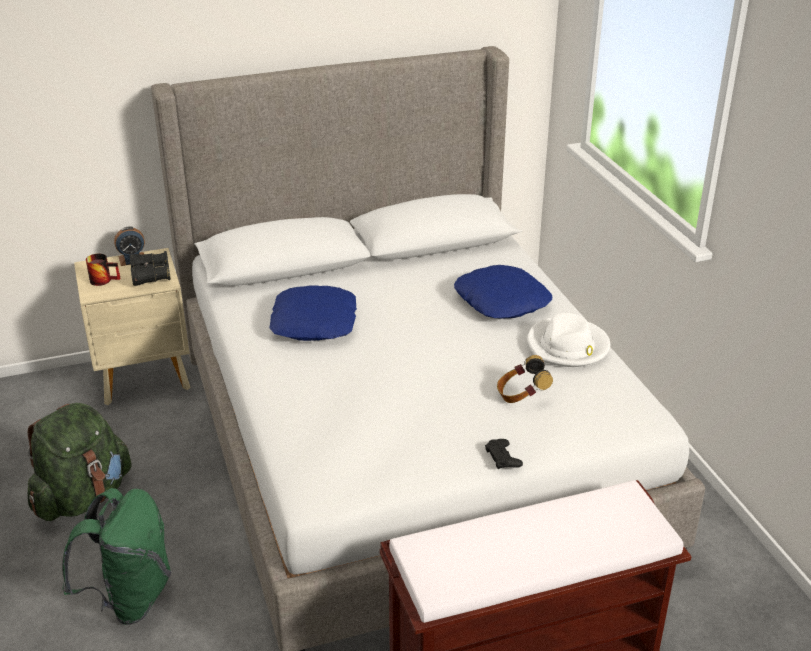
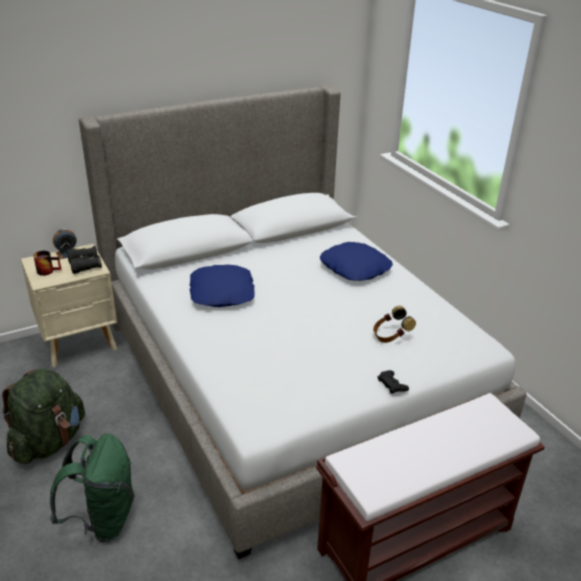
camera: 10 degrees left, 0 degrees up
(568, 346) = (412, 298): white hat -> none

